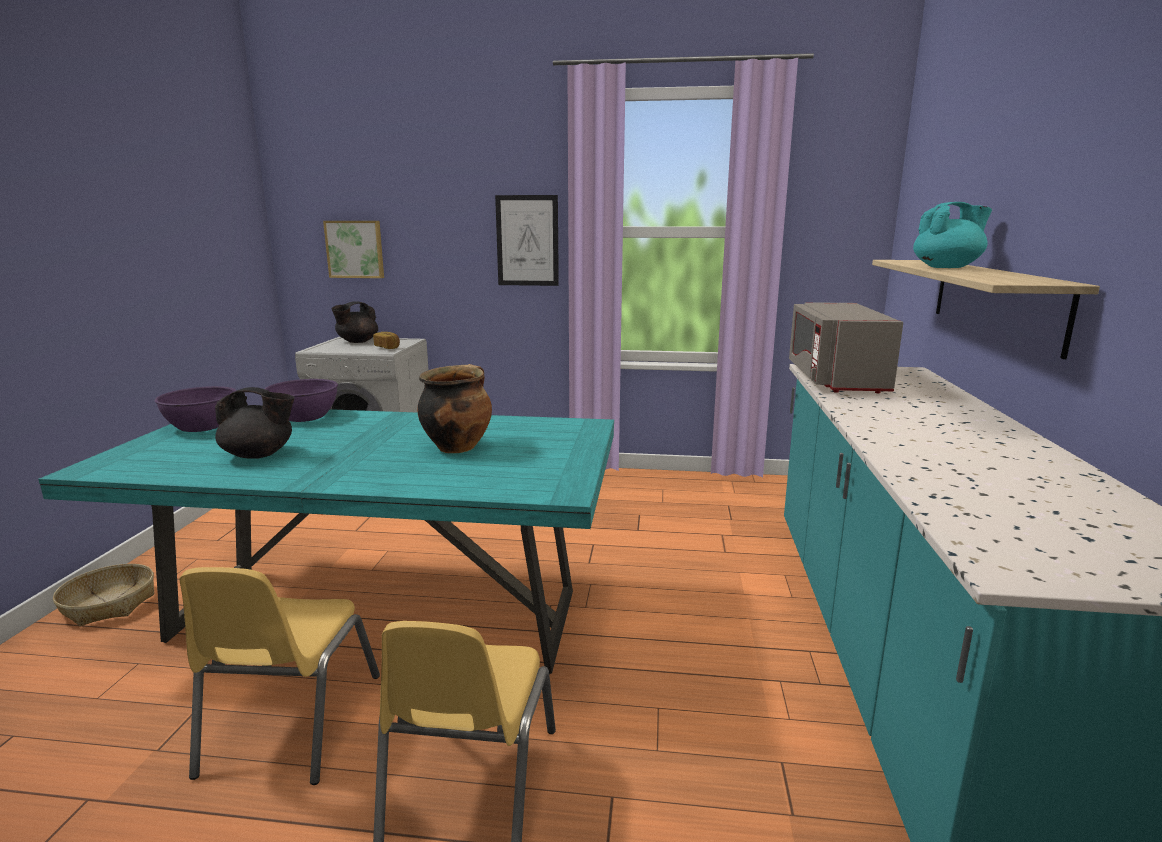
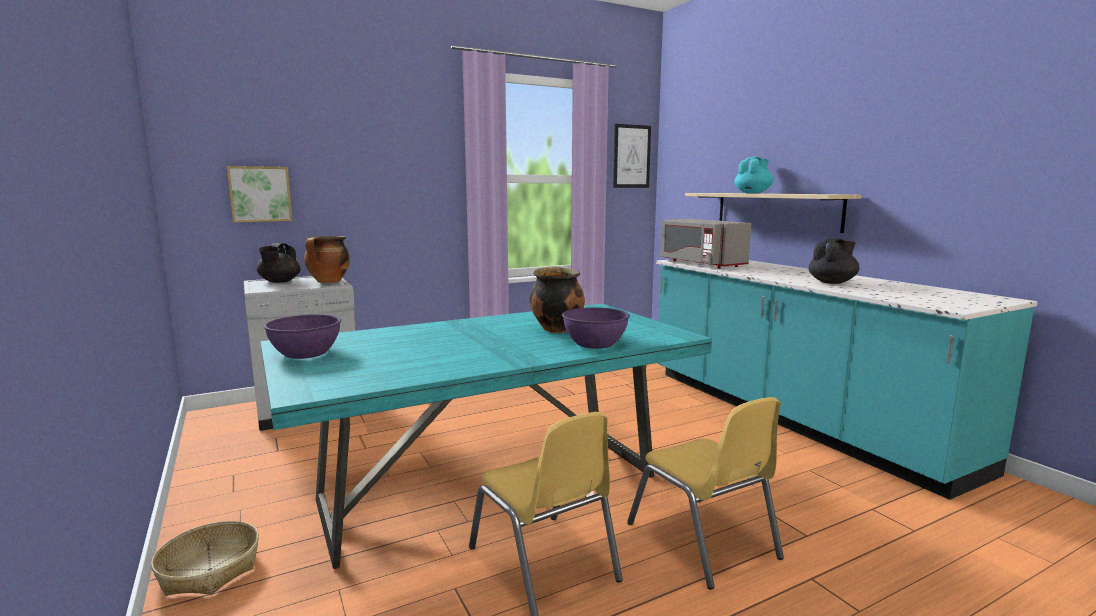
camera: 35 degrees left, 5 degrees down
(259, 455) = (429, 357): black teapot -> black teapot (832, 282)
(305, 416) = (381, 334): purple bowl -> purple bowl (595, 343)
(387, 347) = (328, 282): bread -> cooking pot
(527, 241) = (426, 185): picture -> picture (631, 156)

